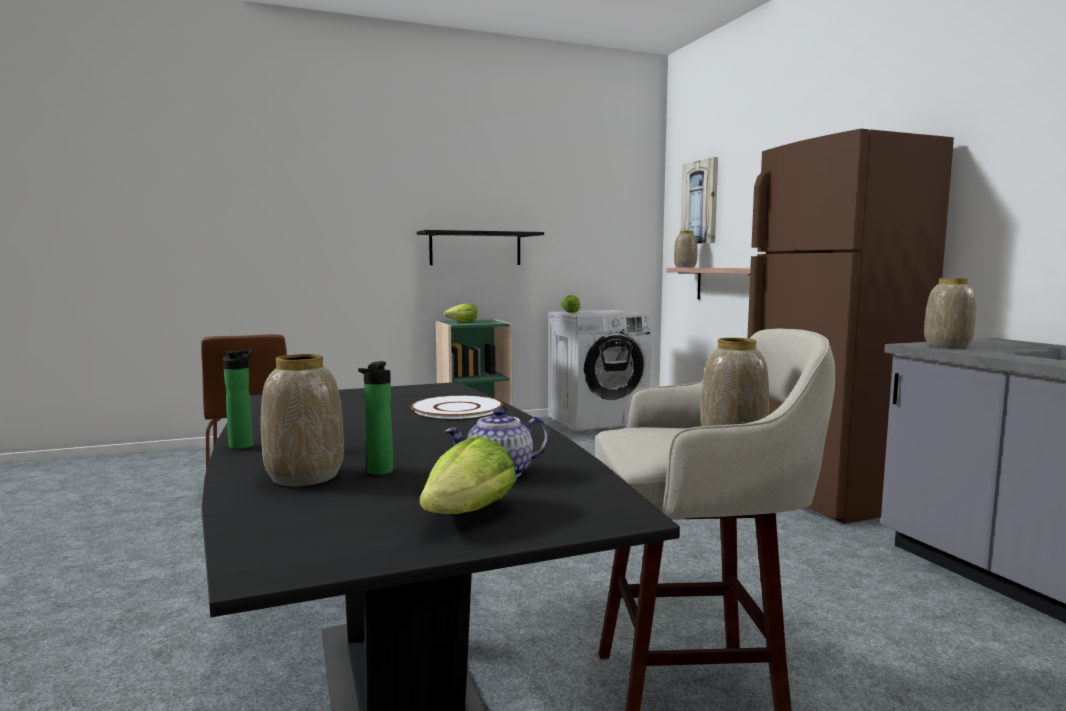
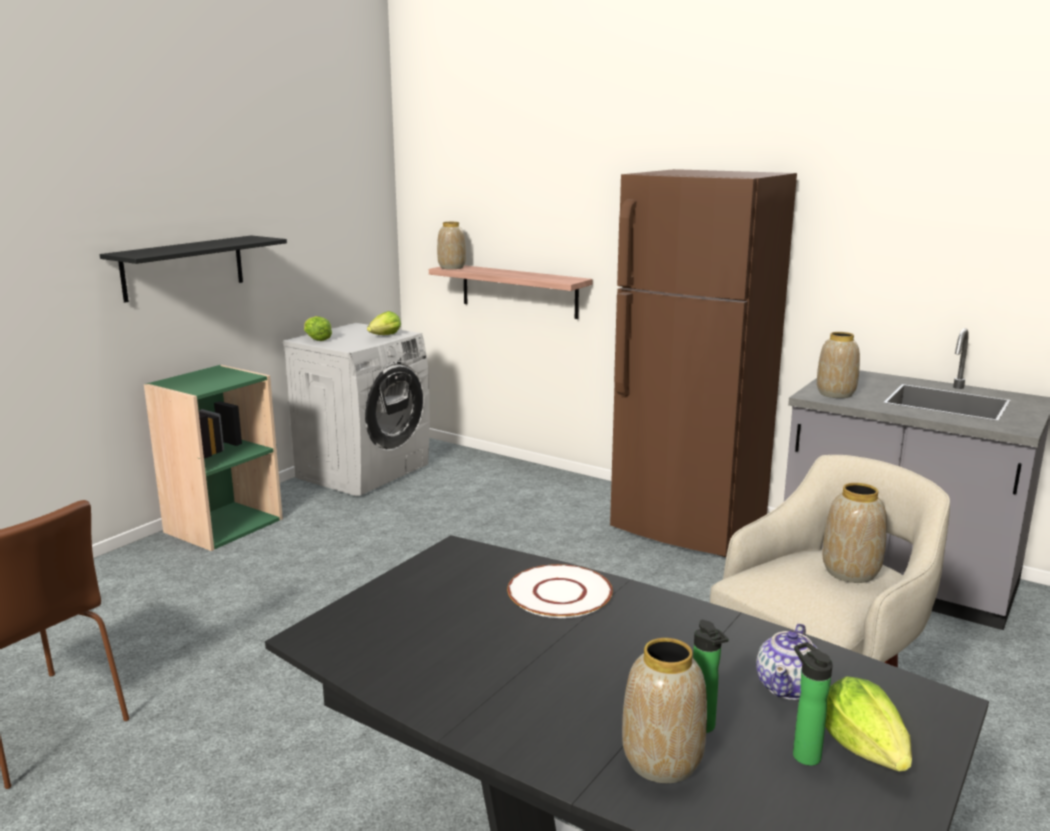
camera: 35 degrees left, 10 degrees up
(243, 445) = (494, 740): bottle -> bottle (803, 754)
(462, 322) = (195, 382): lettuce -> lettuce (385, 336)
(700, 202) = (460, 183): picture -> none

